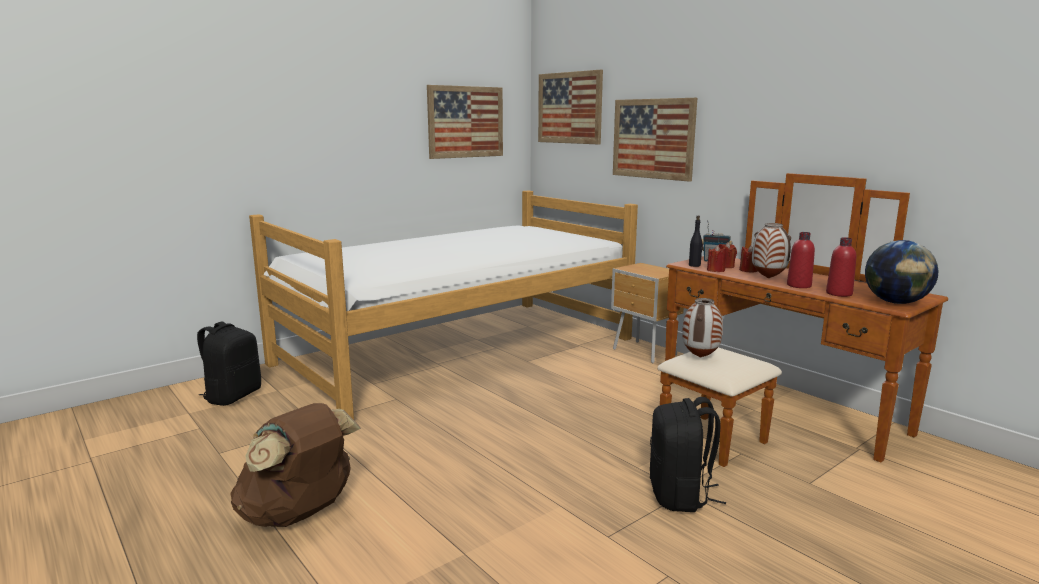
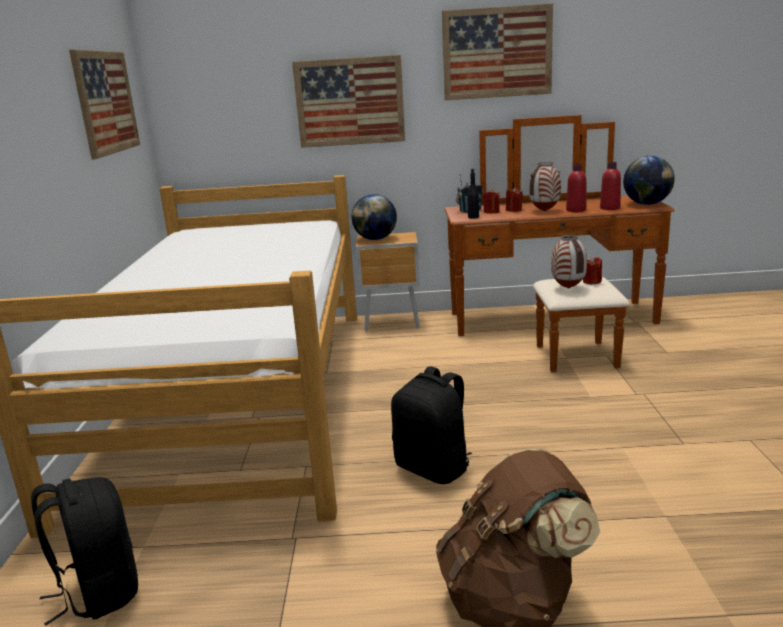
camera: 50 degrees left, 5 degrees up
(569, 108) = (215, 75): picture -> picture (497, 52)
(640, 268) = (375, 239): none -> globe
(680, 496) = (647, 397): black backpack -> black backpack (434, 468)
(715, 270) = (499, 216): red candle -> red candle (591, 282)

